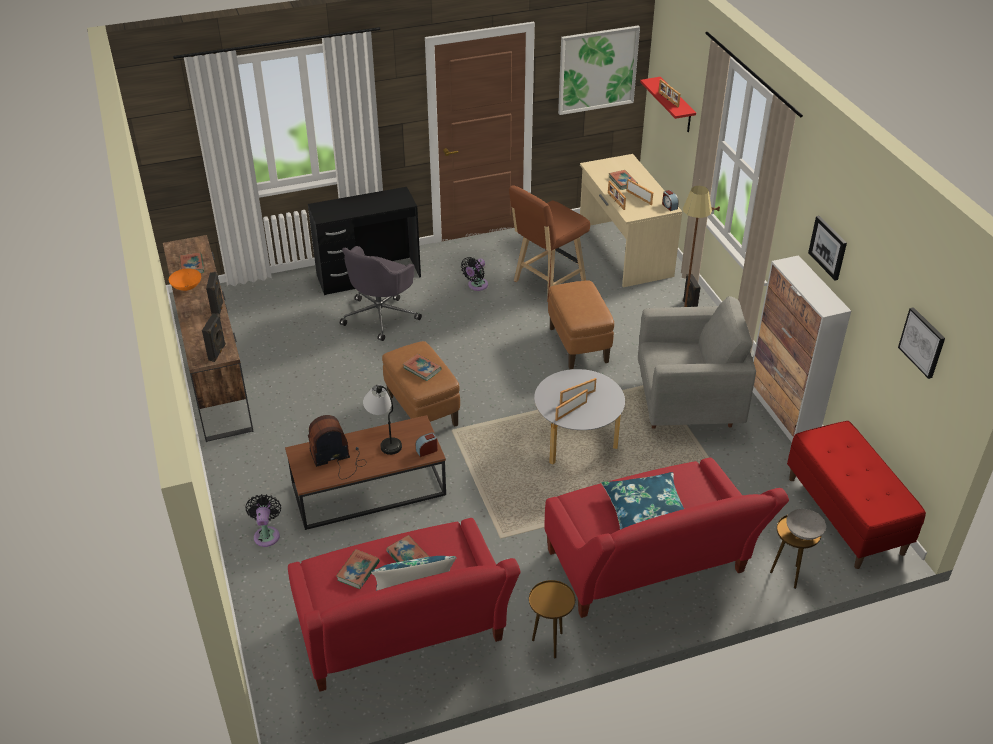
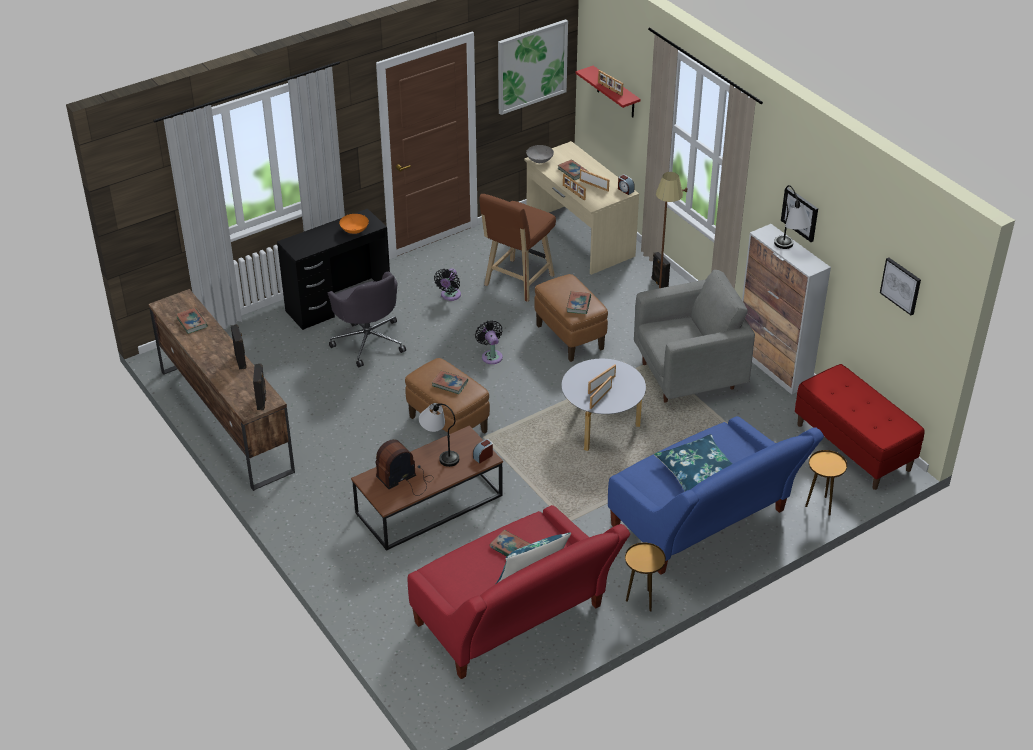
camera: 15 degrees left, 0 degrees up
(187, 287) = (198, 344): orange bowl -> orange bowl (355, 231)
(267, 534) = (352, 561): black fan -> black fan (491, 355)
(358, 571) = (472, 568): book -> book (578, 304)
(381, 316) = (368, 341): grey office chair -> grey office chair turned 45 degrees counterclockwise
(650, 570) = (705, 524): red sofa -> blue sofa
(804, 533) = (832, 465): grey bowl -> grey bowl (540, 161)
(809, 286) = (789, 250): none -> table lamp

